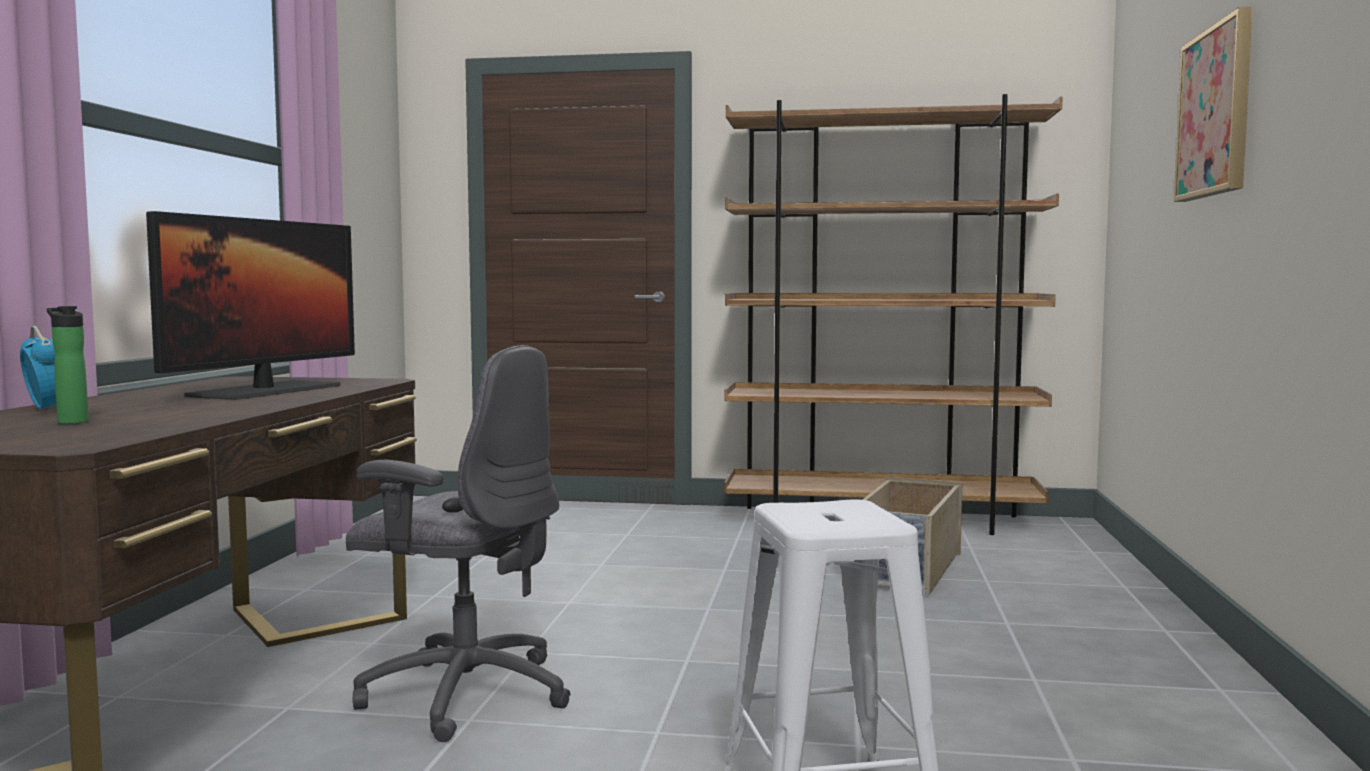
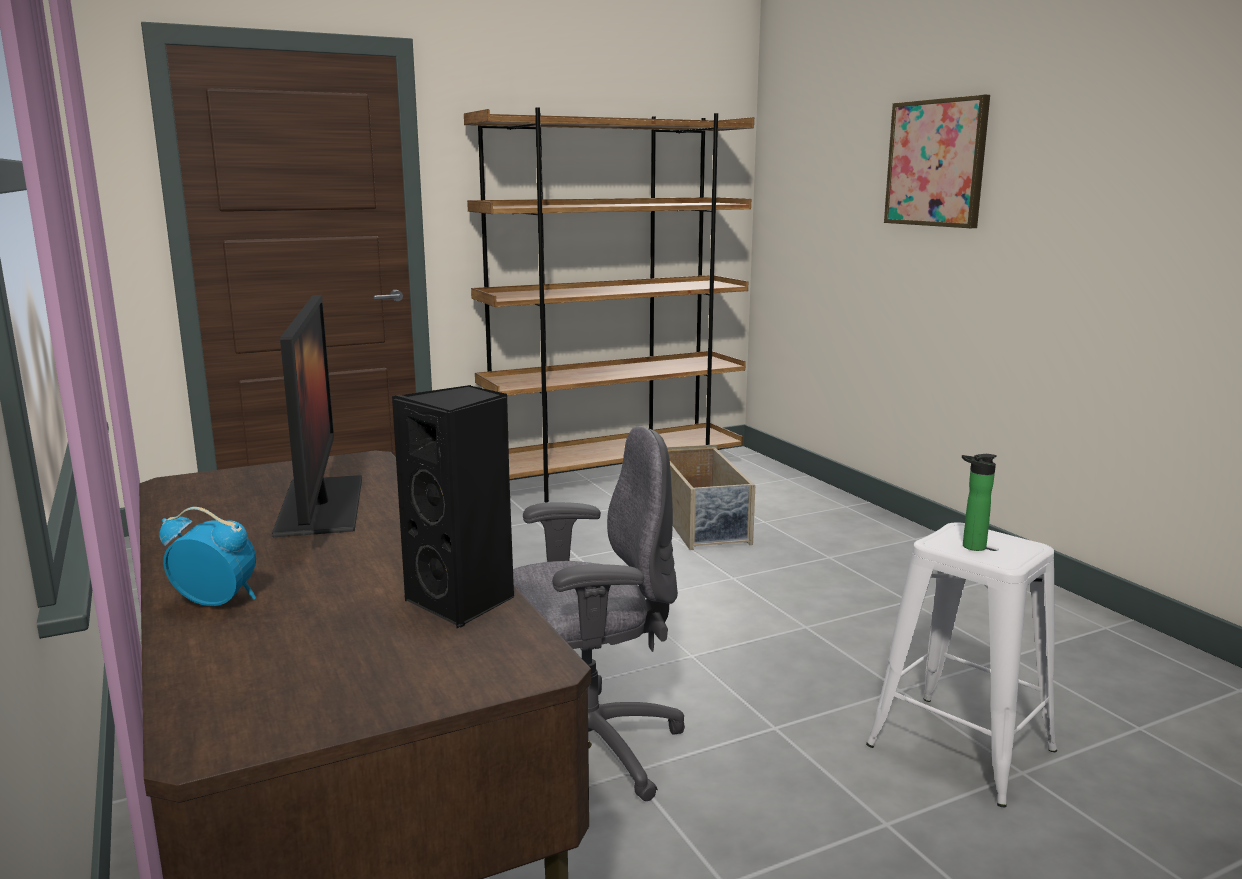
camera: 35 degrees left, 10 degrees up
(71, 422) = (347, 620): bottle -> bottle (970, 547)
(155, 425) = (464, 602): none -> black speaker

